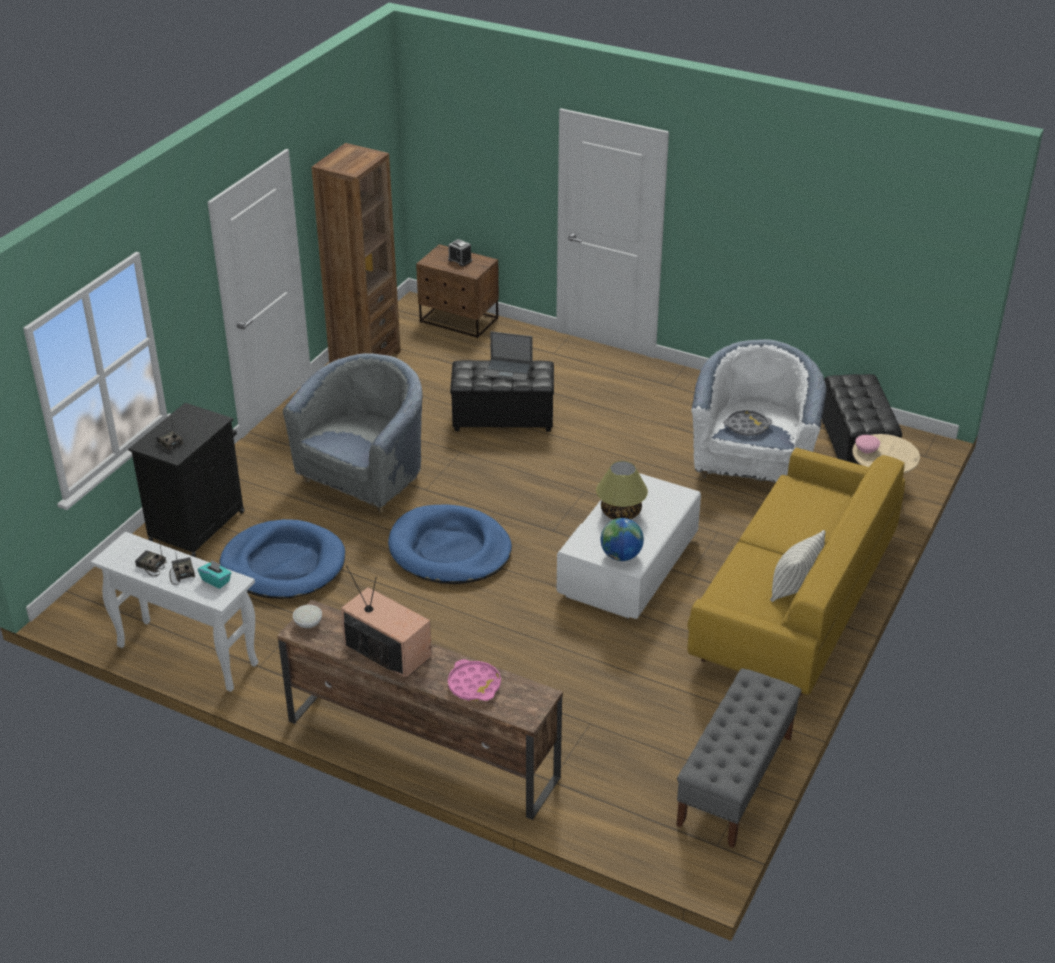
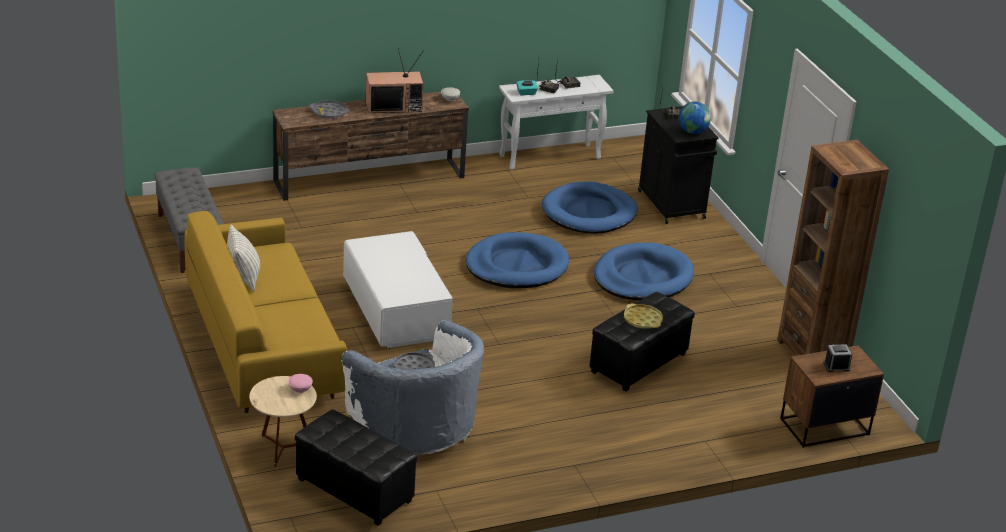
camera: 130 degrees right, 5 degrees down
(365, 478) = (642, 277): grey armchair -> blue dog bed
(474, 685) = (329, 112): pink tray -> grey tray
(508, 370) = (642, 320): laptop -> yellow tray
(620, 513) = (411, 269): table lamp -> none
(621, 556) = (373, 245): globe -> globe (692, 132)

